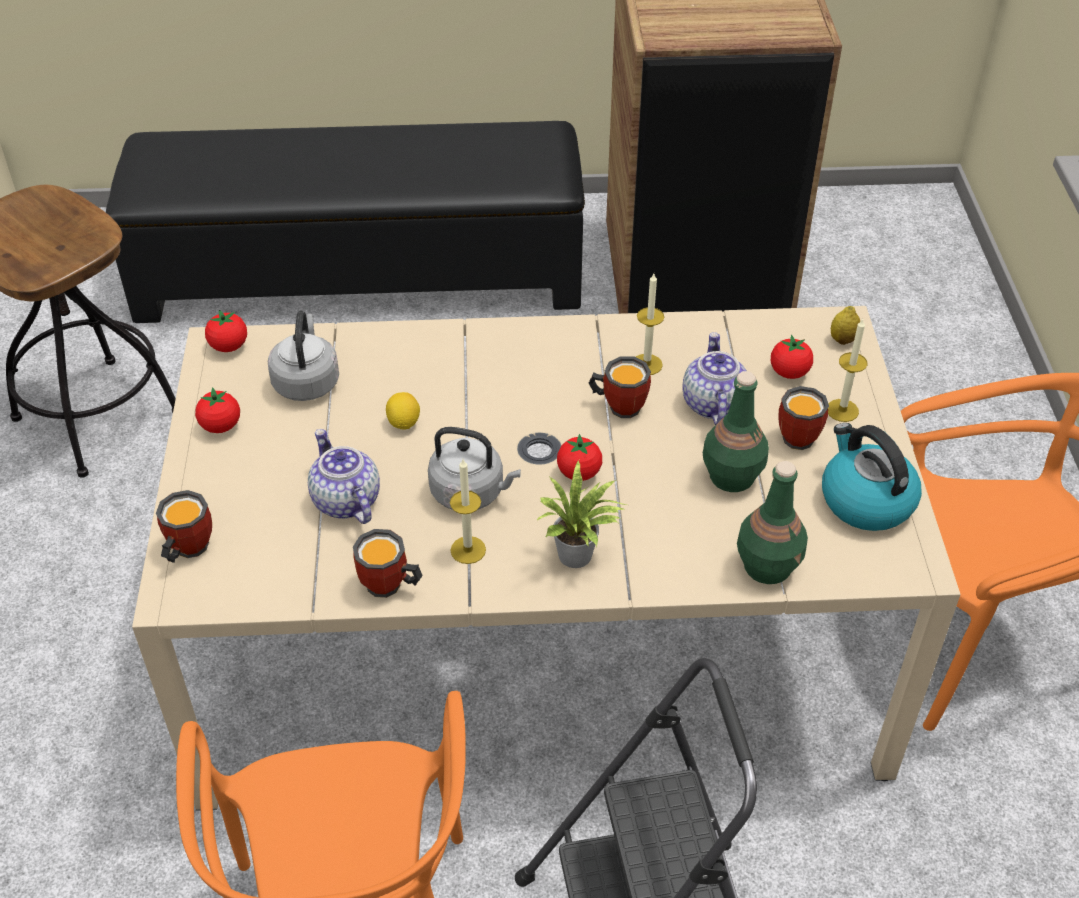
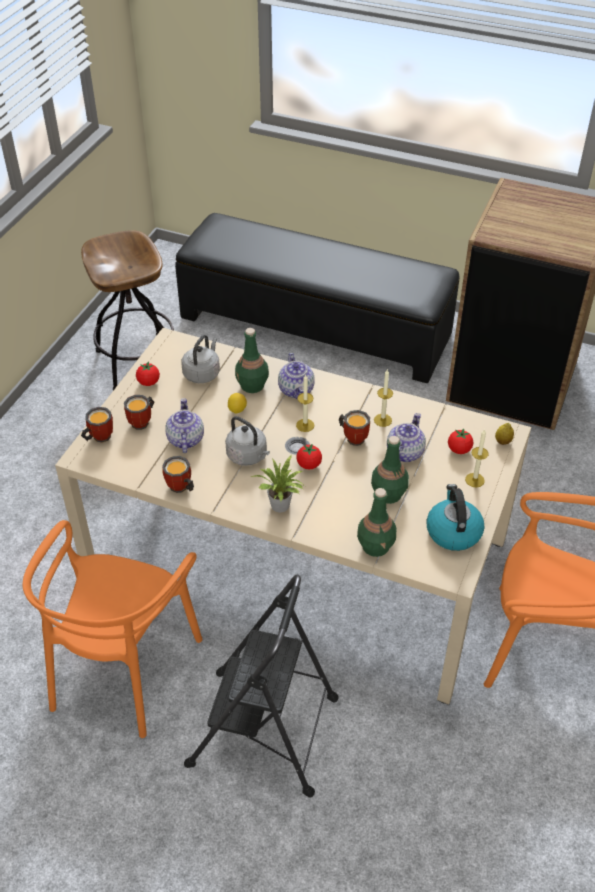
camera: 25 degrees right, 0 degrees up
(229, 346) = (175, 343): tomato -> none
(404, 375) = (252, 385): none -> green bottle
(468, 550) = (229, 484): candle -> candle (305, 425)
(482, 360) = (296, 390): none -> teapot
(801, 434) = (442, 485): mug -> mug (143, 422)

